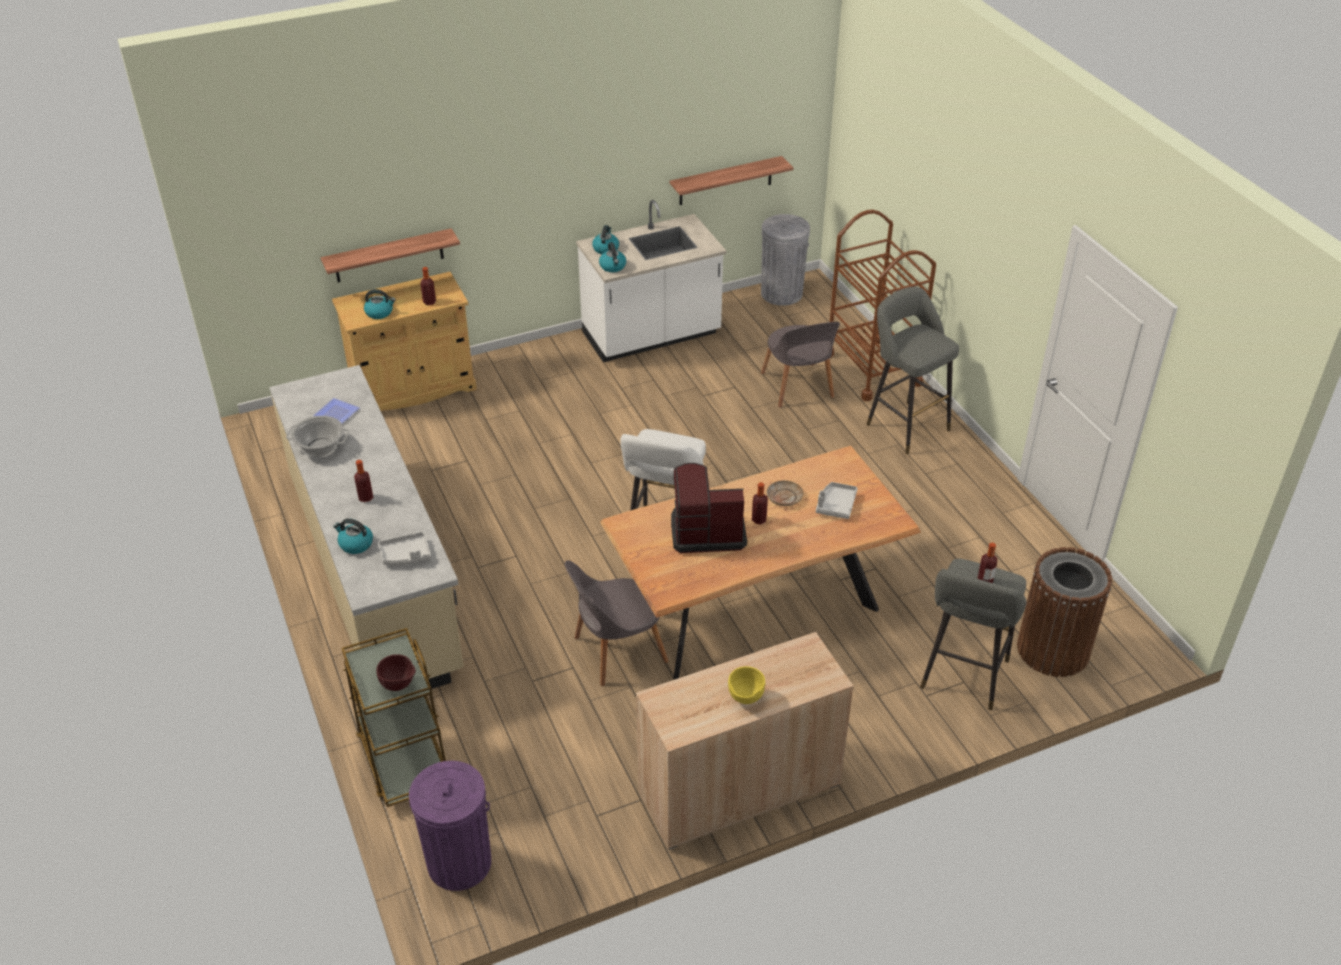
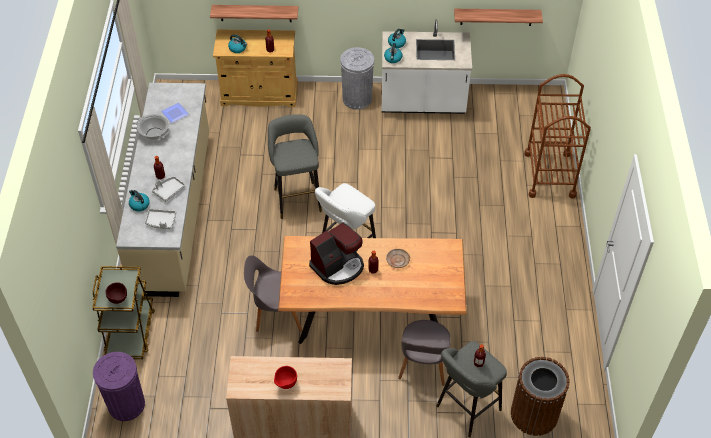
camera: 25 degrees right, 10 degrees up
(706, 531) = (338, 266): coffee machine -> coffee machine turned 120 degrees clockwise
(745, 699) = (285, 384): yellow bowl -> red bowl
(781, 293) = (526, 97): grey trash can -> grey trash can (357, 99)
(797, 387) = (492, 172): grey chair -> grey chair (423, 364)
(836, 505) = (425, 277): grey tray -> grey tray (169, 191)
(904, 425) = (544, 223): grey stool -> grey stool (297, 197)

